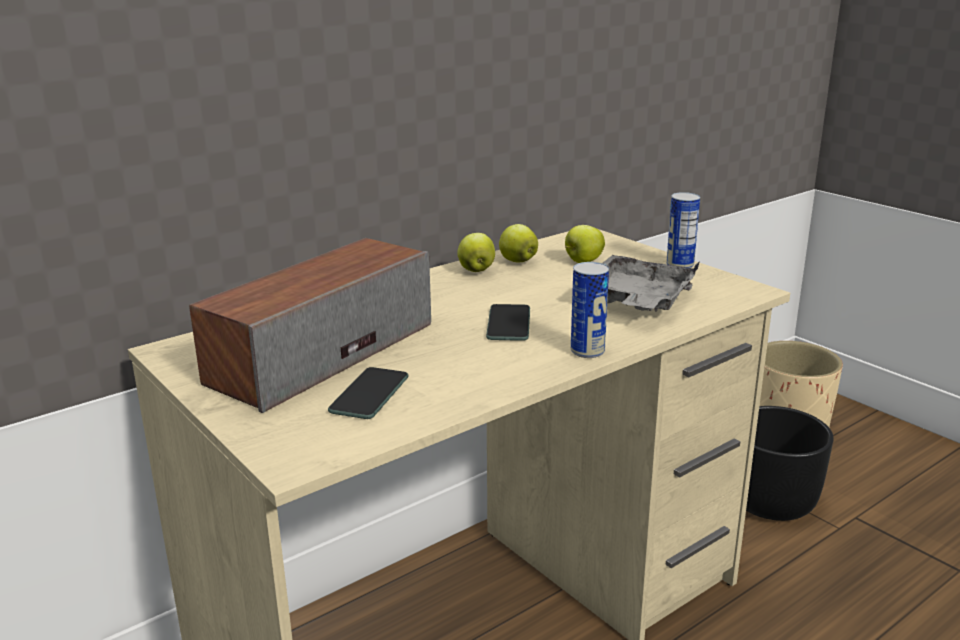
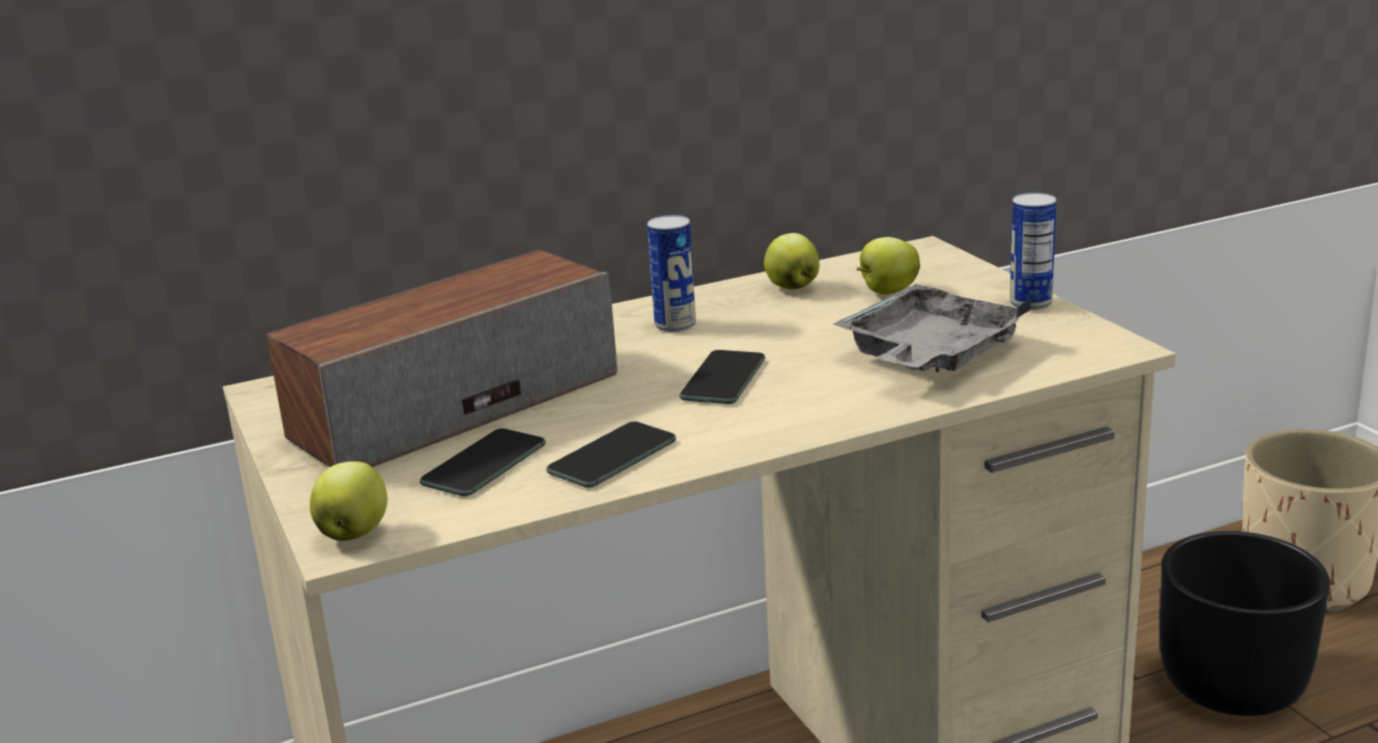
camera: 15 degrees right, 0 degrees up
(462, 382) = (612, 456): none -> phone
(476, 270) = (725, 299): apple -> apple (354, 534)
(587, 351) = (808, 425): can -> can (675, 325)

